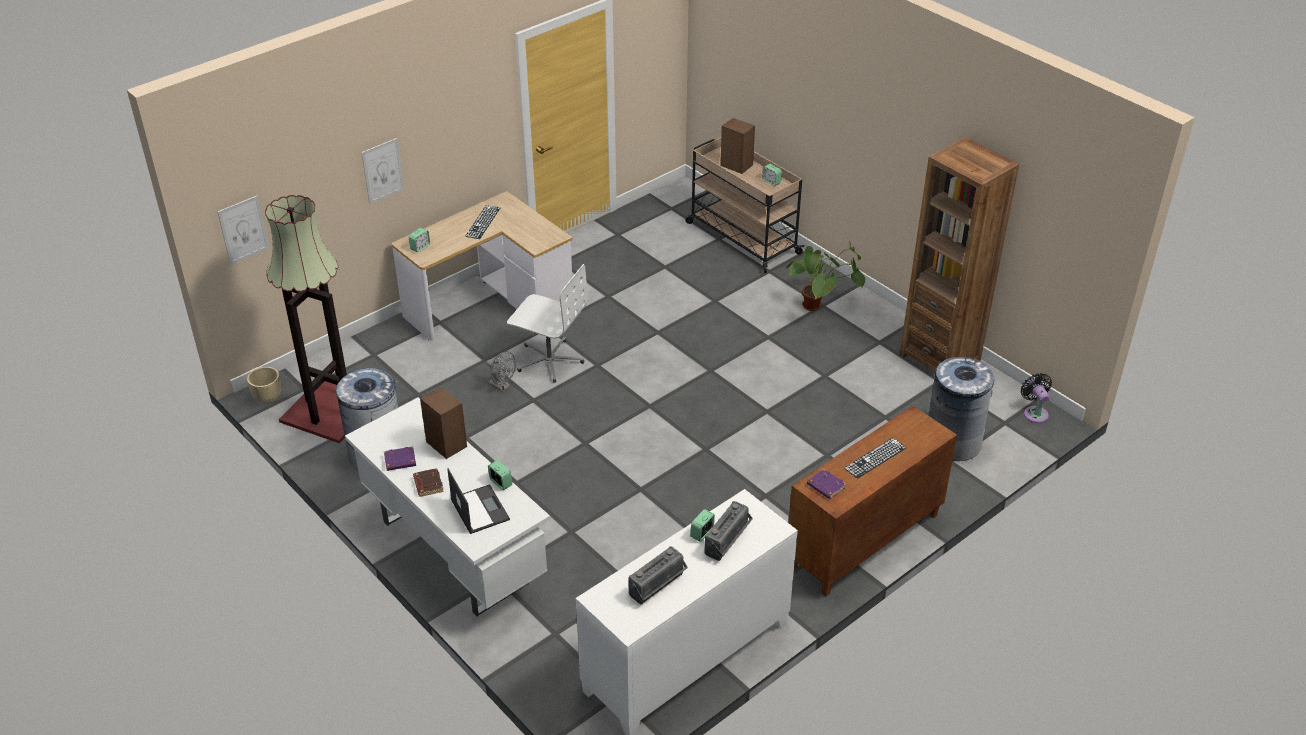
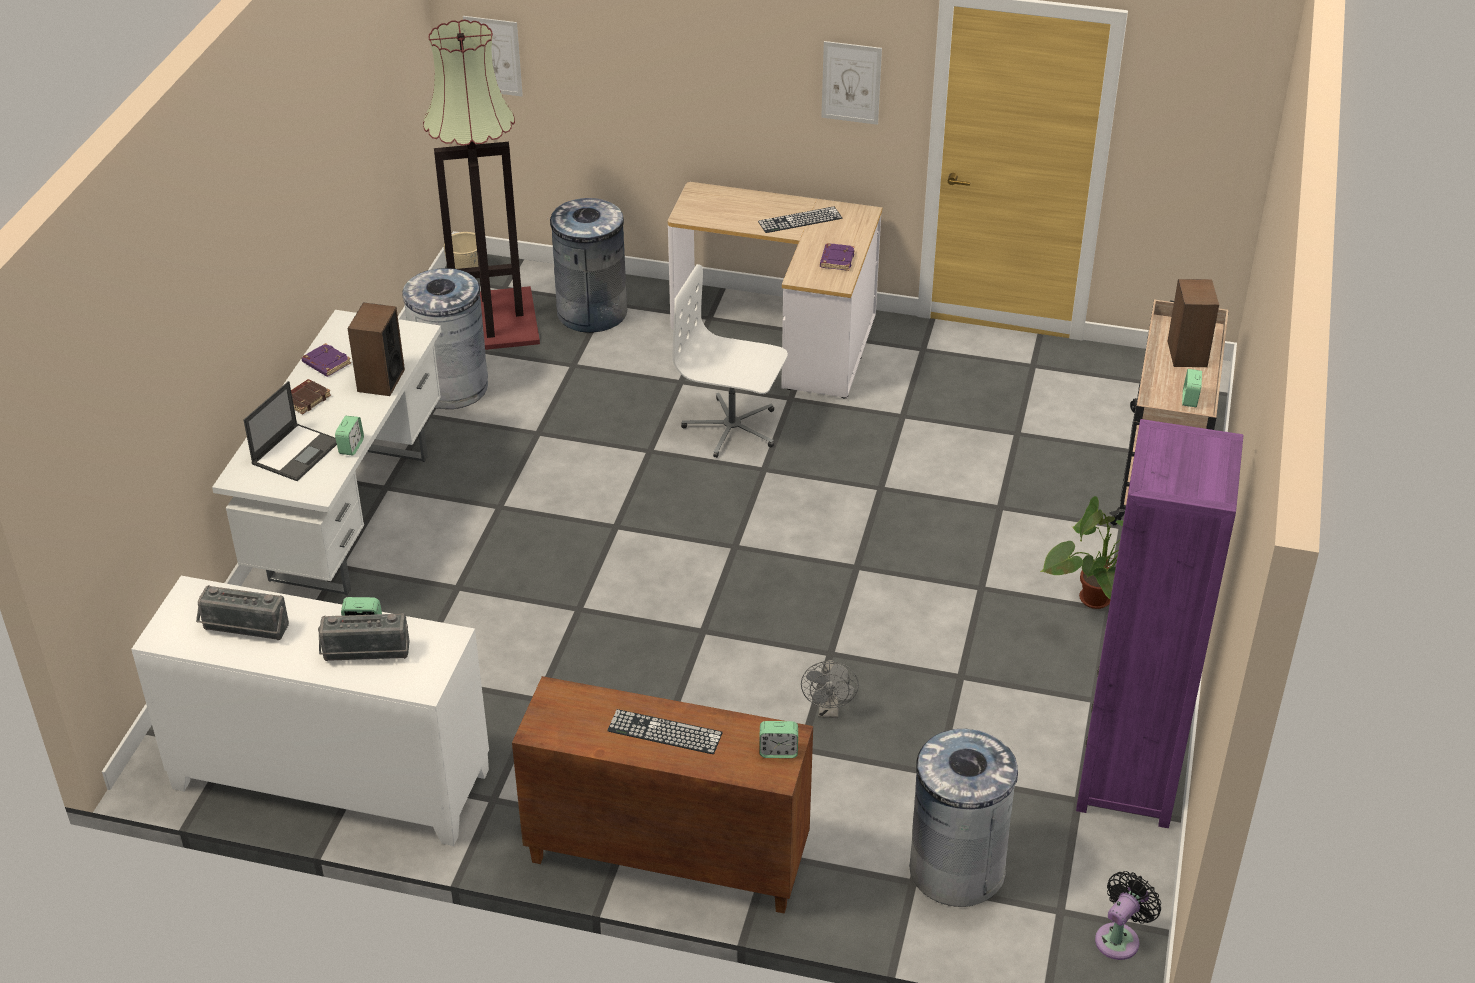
camera: 55 degrees right, 0 degrees up
(376, 364) = (592, 312): none -> grey trash can
(383, 171) = (695, 80): picture -> picture (851, 82)
(420, 247) = (702, 202): alarm clock -> alarm clock (778, 751)
(502, 386) = (648, 416): grey fan -> grey fan (829, 711)
(549, 360) = (732, 428): white office chair -> white office chair turned 120 degrees clockwise
(825, 486) = (565, 707): purple book -> purple book (836, 259)
(939, 359) = (1128, 779): brown bookcase -> purple bookcase

